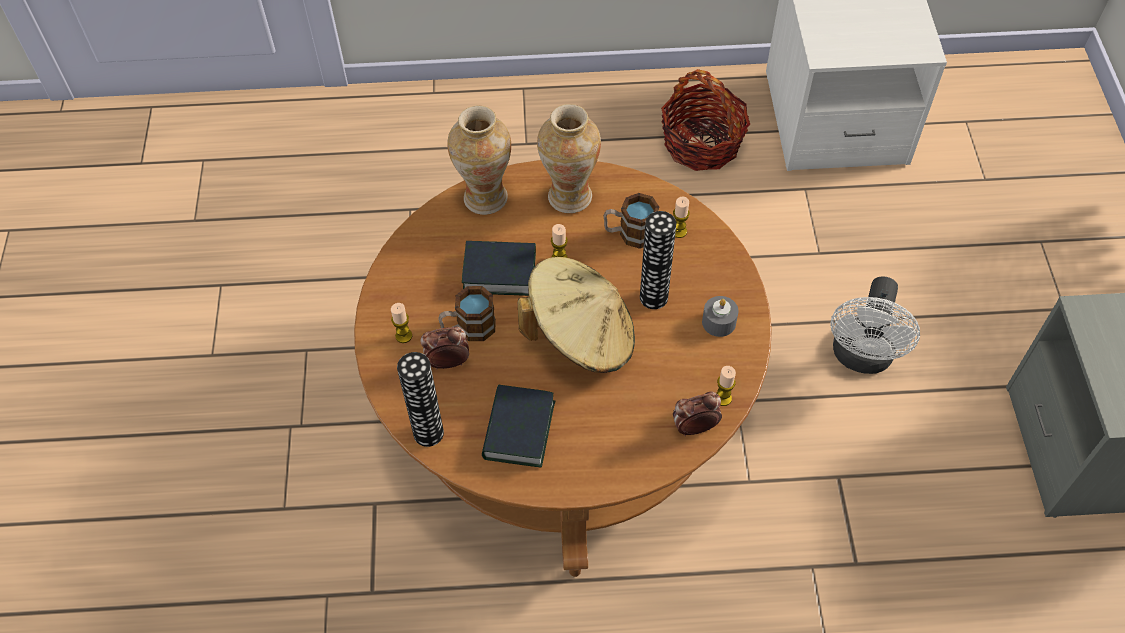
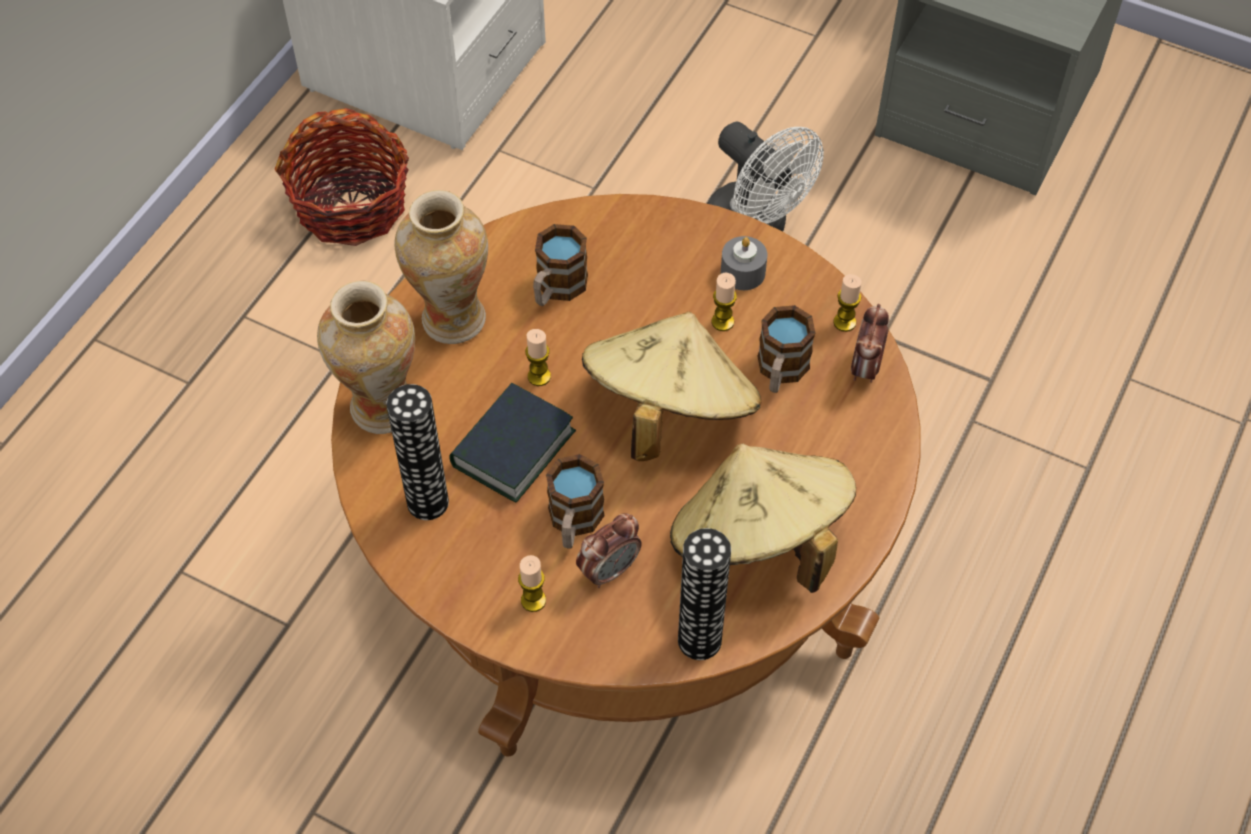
camera: 60 degrees left, 0 degrees up
(448, 362) = (609, 570): alarm clock -> alarm clock turned 150 degrees counterclockwise
(518, 430) = (758, 541): book -> beige hat
(653, 297) = (665, 314): vase -> vase (428, 502)
(655, 381) = (780, 372): none -> mug
(679, 231) = (590, 241): candle -> candle (722, 322)

